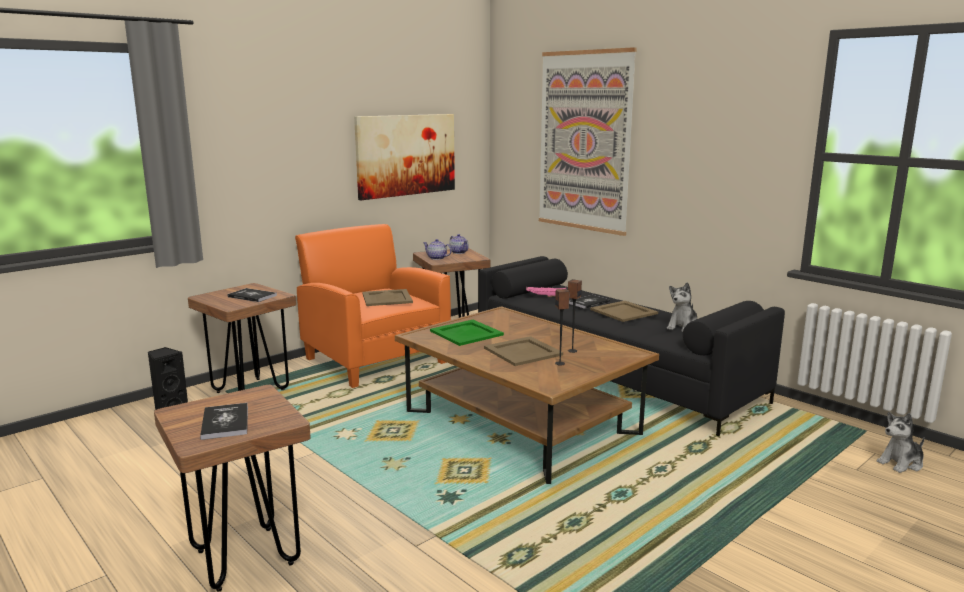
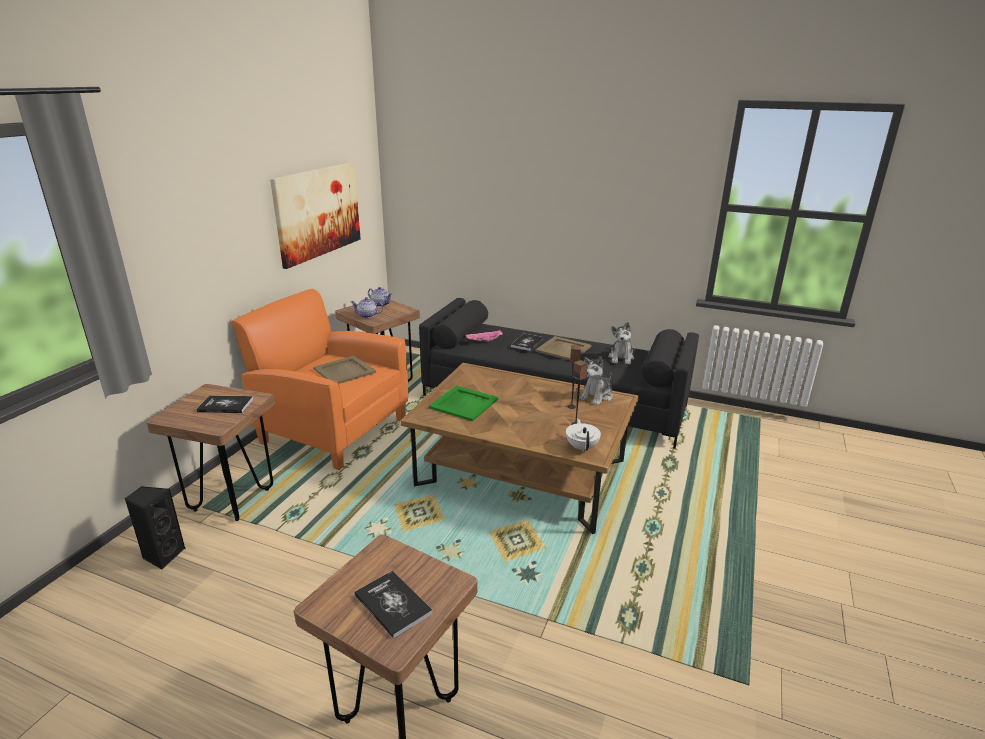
camera: 25 degrees left, 10 degrees up
(523, 351) = (534, 416): beige tray -> none
(545, 380) = (582, 447): none -> white teapot
(584, 141) = (493, 188): picture -> none
(901, 463) = (799, 443): plush toy -> plush toy (597, 396)

